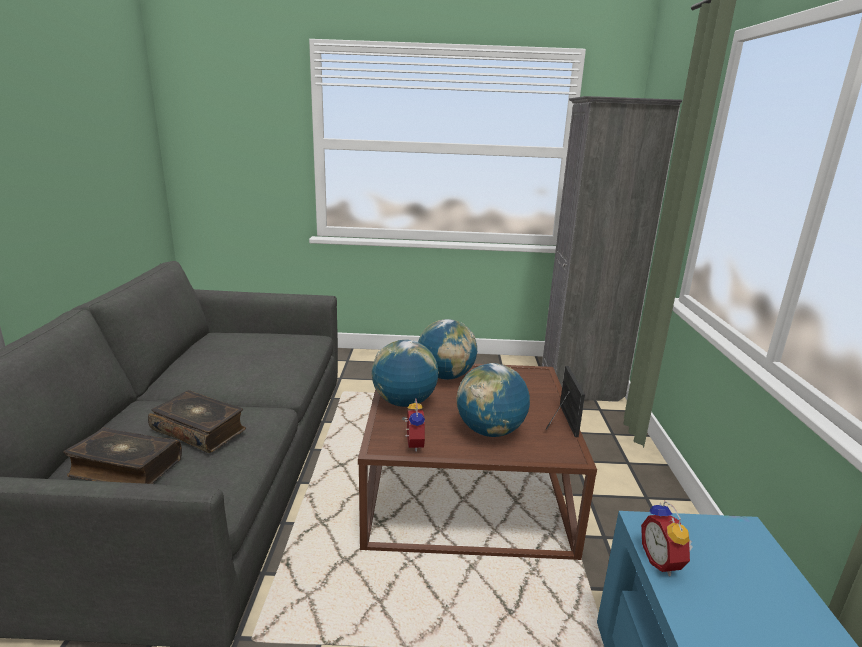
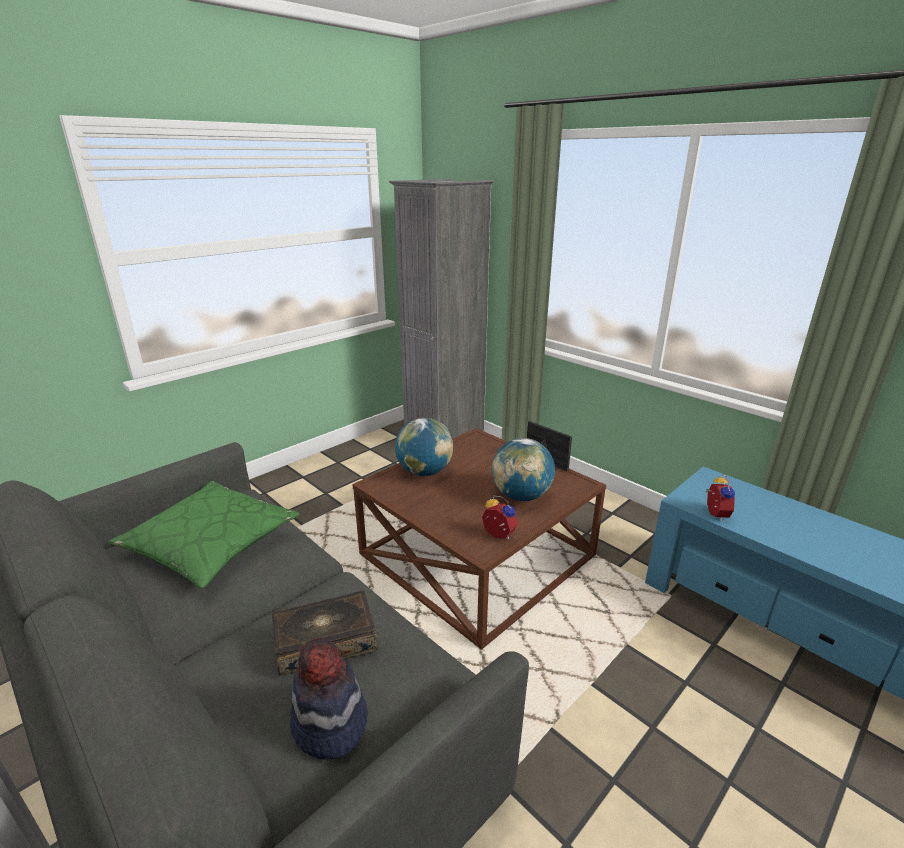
camera: 45 degrees left, 5 degrees up
(125, 468) = (329, 723): book -> hat
(251, 351) = (211, 543): none -> green pillow
(404, 402) = (435, 509): globe -> none
(663, 562) = (714, 514): alarm clock -> alarm clock turned 120 degrees counterclockwise

